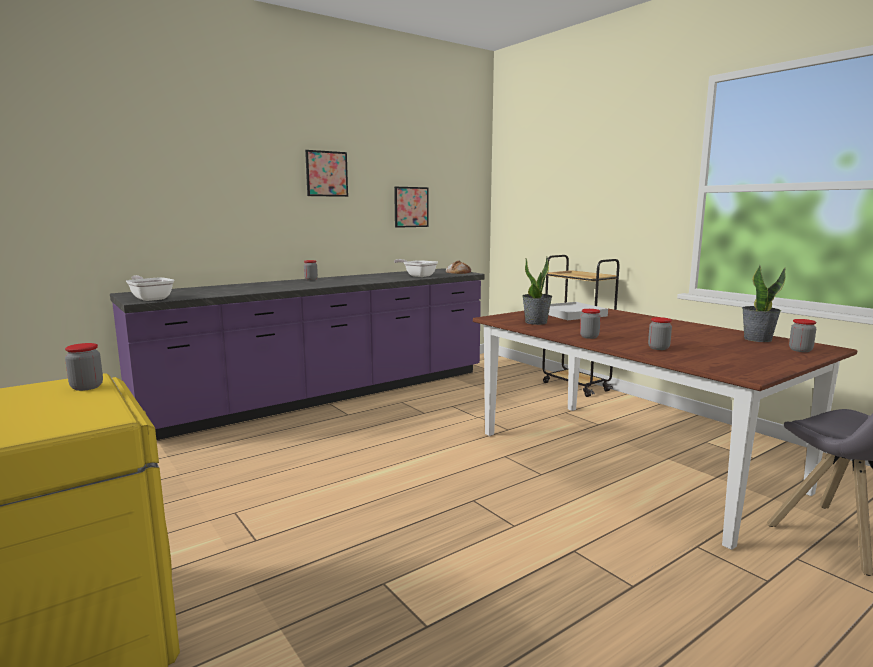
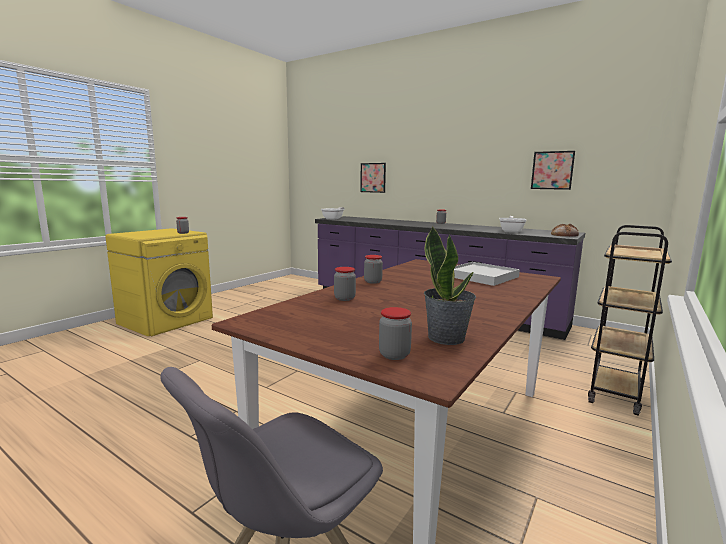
camera: 70 degrees right, 0 degrees up
(326, 173) = (471, 145): picture -> picture (373, 177)
(536, 322) = (419, 270): potted plant -> none

